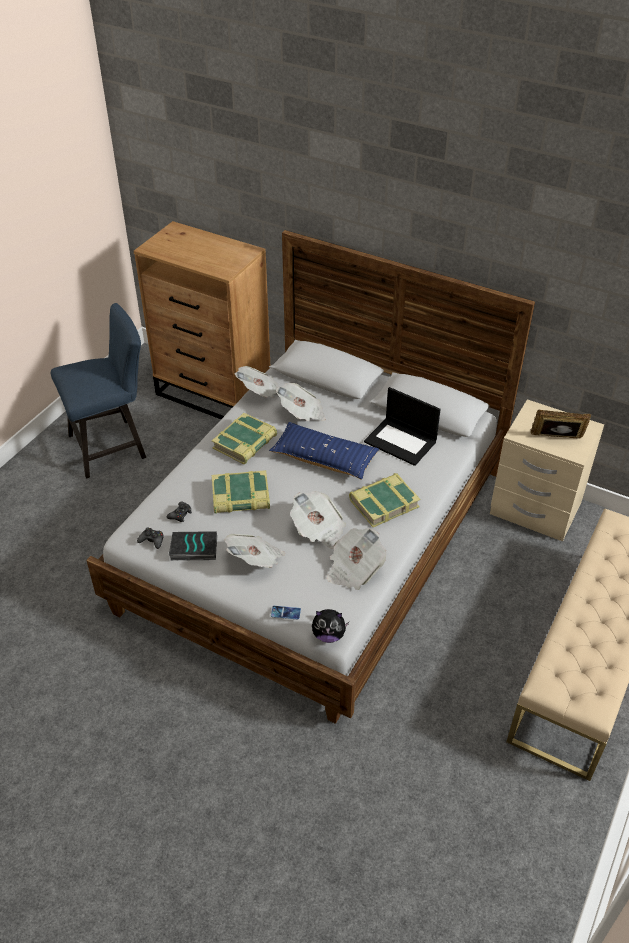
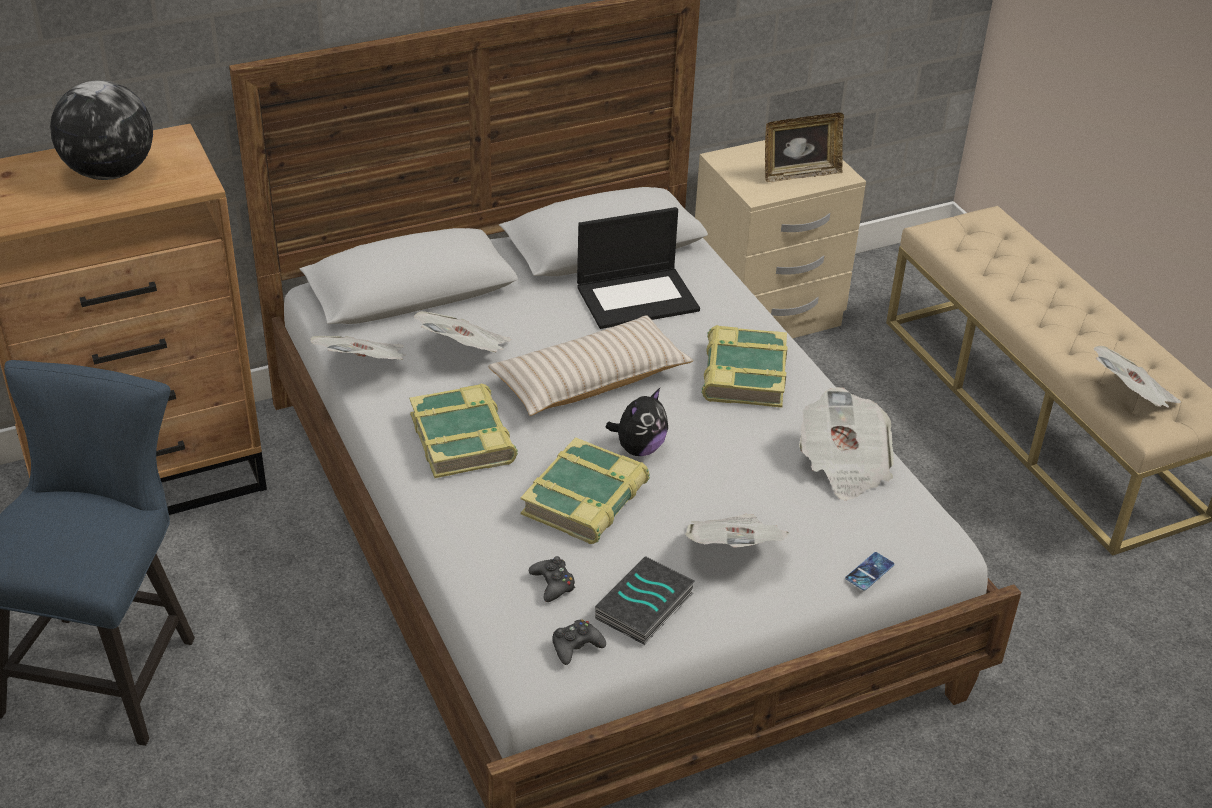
camera: 55 degrees left, 5 degrees down
(209, 251) = (109, 172): none -> globe
(318, 530) = (733, 459): newspaper -> newspaper (1131, 398)
(324, 458) = (590, 381): blue pillow -> beige pillow
(328, 635) = (944, 553): plush toy -> plush toy (639, 448)
(556, 439) = (800, 174): picture frame -> picture frame turned 150 degrees counterclockwise

